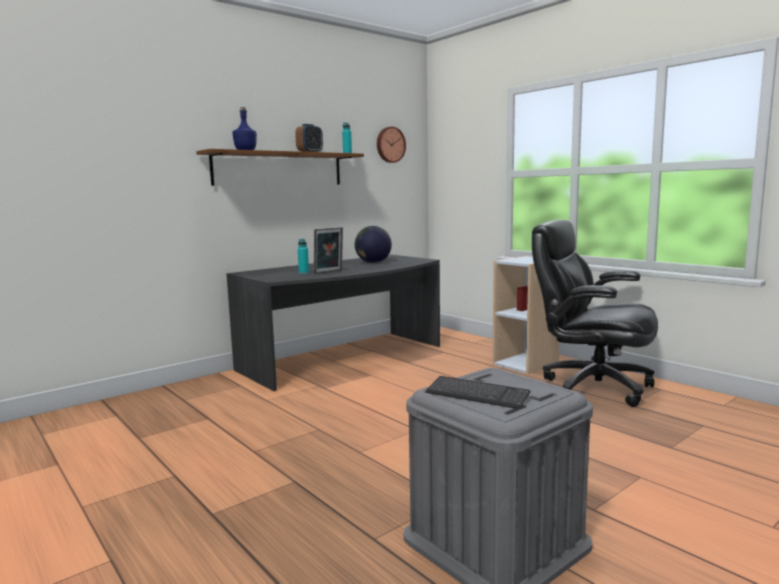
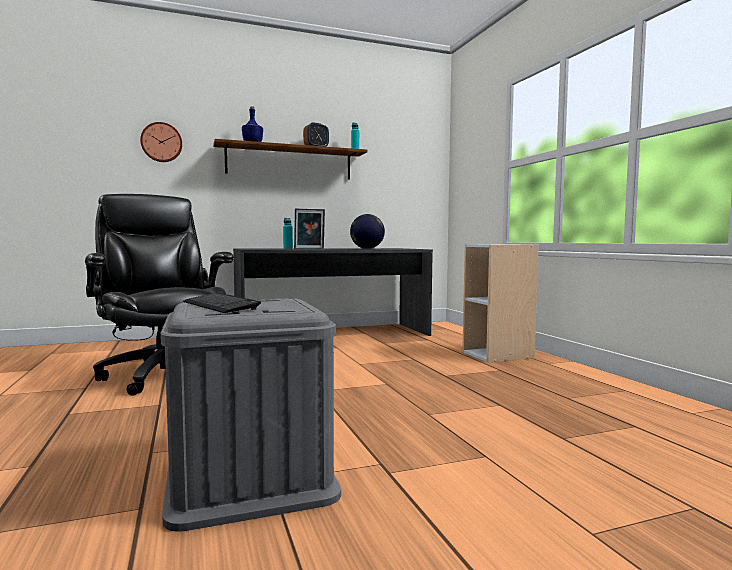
camera: 20 degrees right, 5 degrees down
(390, 145) = (406, 146): wall clock -> wall clock (161, 142)
(592, 386) = (543, 379): black office chair -> black office chair (164, 375)

